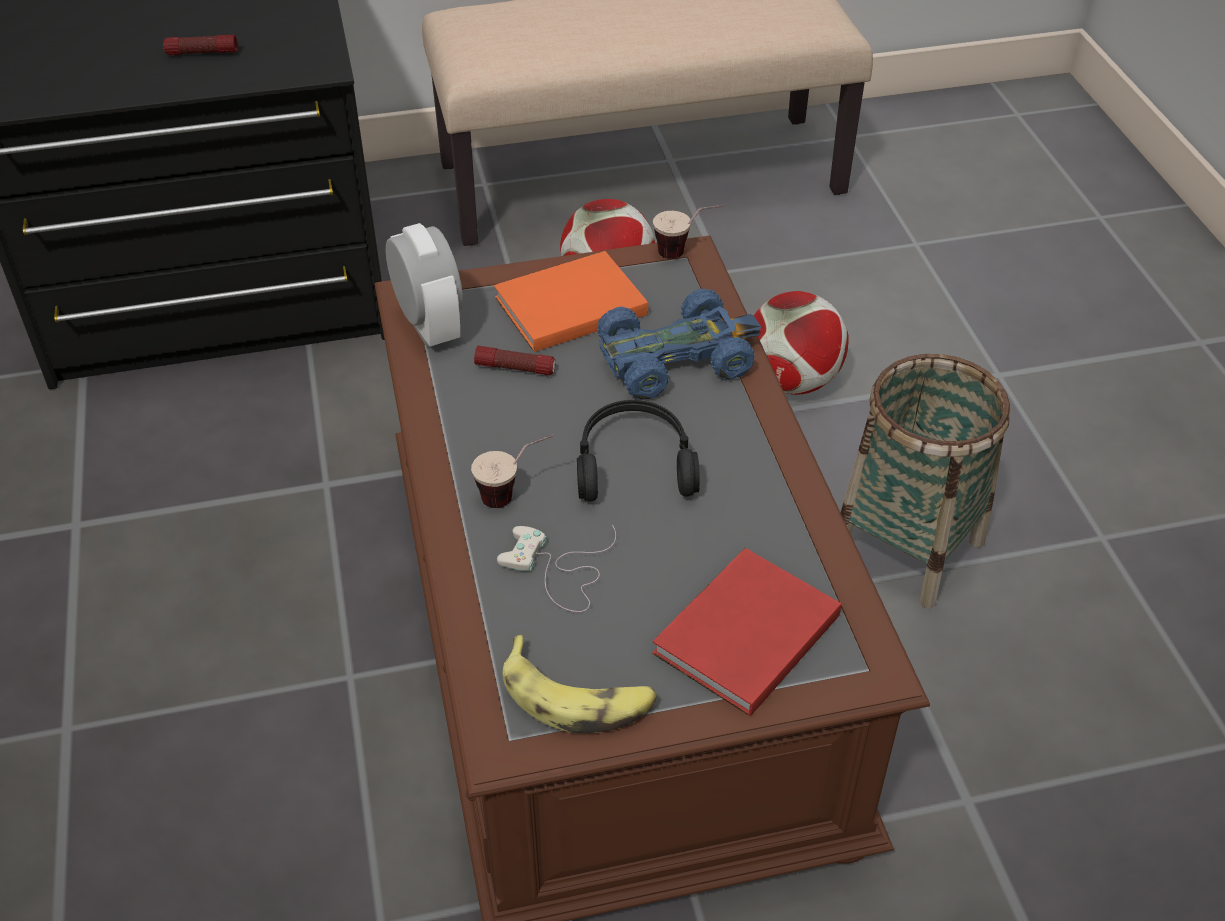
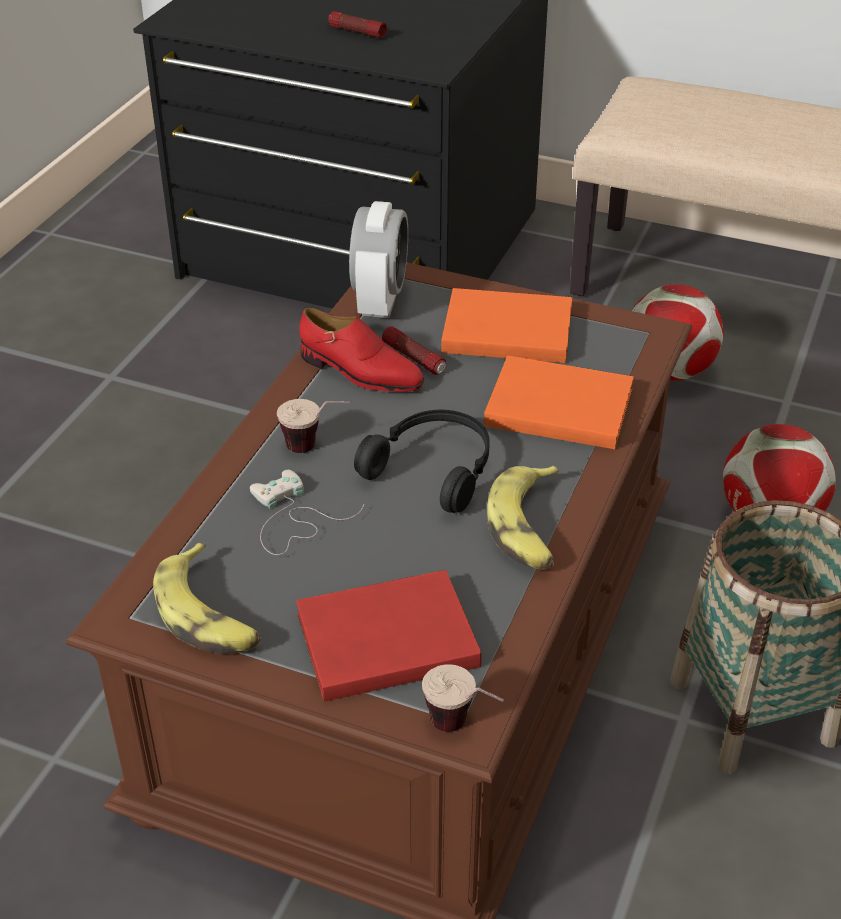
camera: 35 degrees right, 5 degrees down
(481, 403) = (360, 372): none -> red shoe
(677, 358) = (555, 405): blue toy car -> orange book
(686, 253) = (650, 329): cup -> cup (463, 731)
(760, 477) = (528, 528): none -> banana

